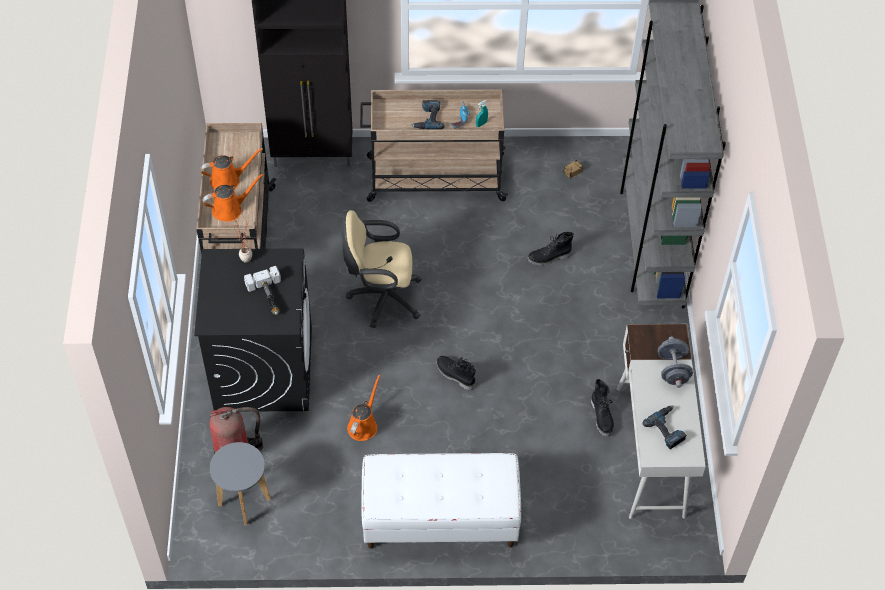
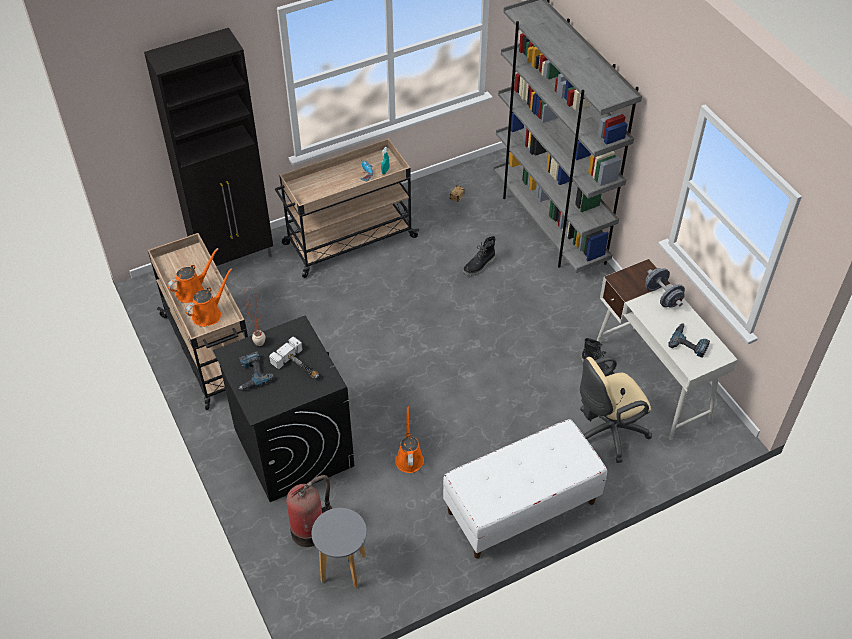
camera: 25 degrees left, 5 degrees down
(381, 298) = (361, 349): beige office chair -> beige office chair (606, 432)
(427, 118) = (338, 182): power drill -> power drill (252, 374)
(454, 375) = (460, 386): black boot -> none

